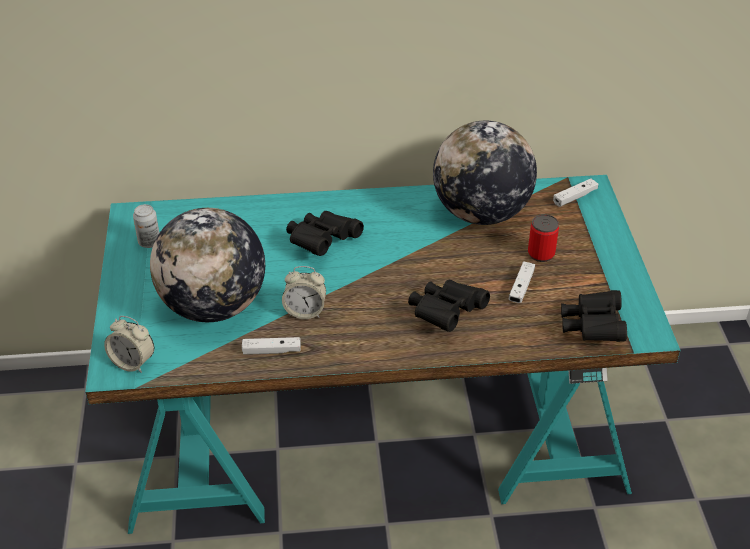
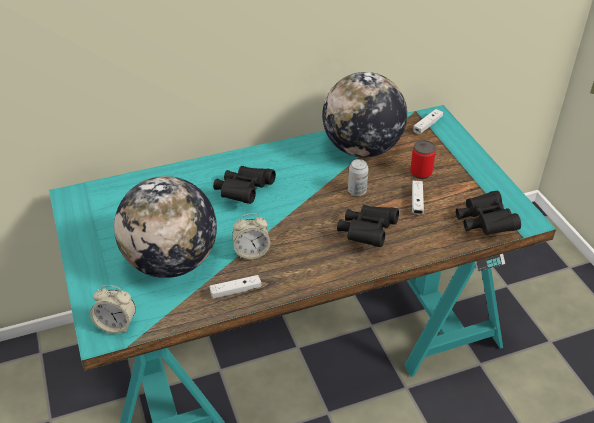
camera: 15 degrees left, 0 degrees up
(149, 242) = (95, 217): can -> can (357, 191)

